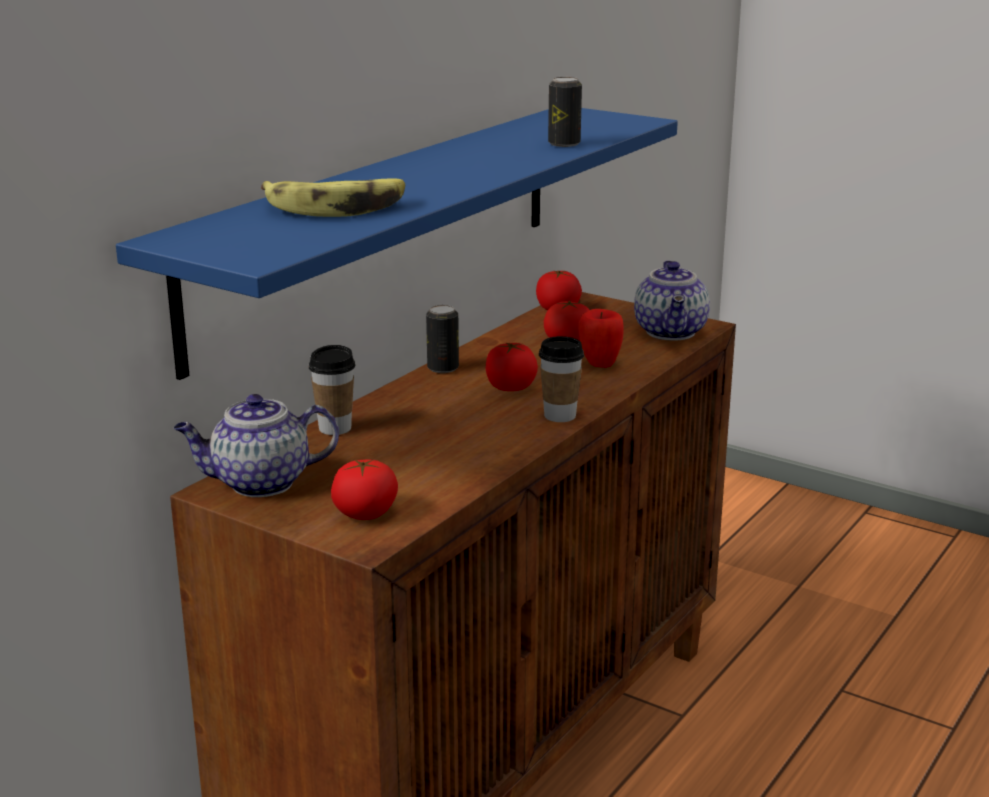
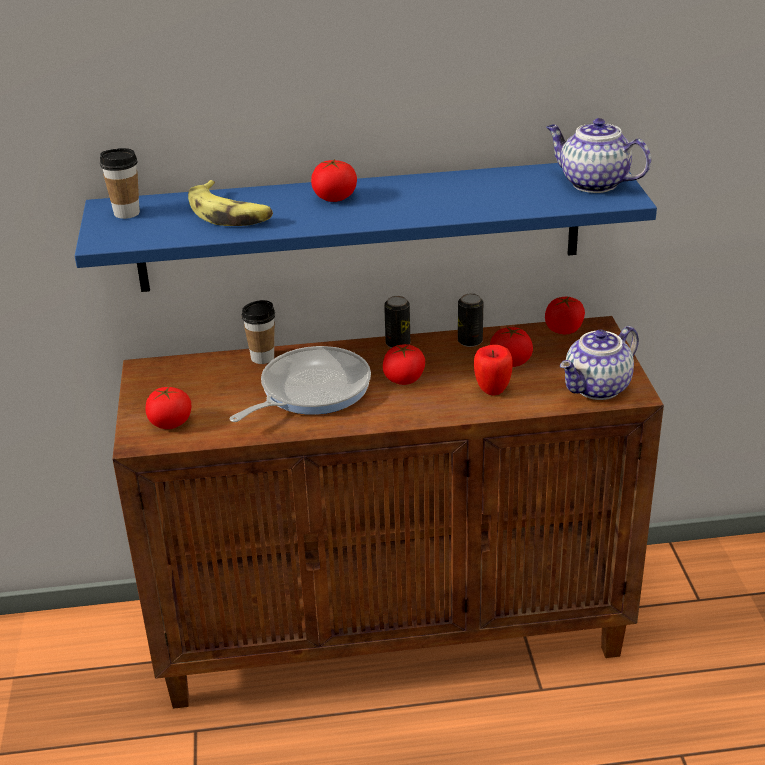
camera: 50 degrees right, 10 degrees up
(259, 483) = (166, 375): teapot -> teapot (592, 183)
(406, 174) = (335, 198): none -> tomato
(446, 429) = (310, 390): none -> frying pan
(560, 416) = (386, 416): cup -> cup (127, 213)
(564, 144) = (501, 204): can -> can (470, 341)

